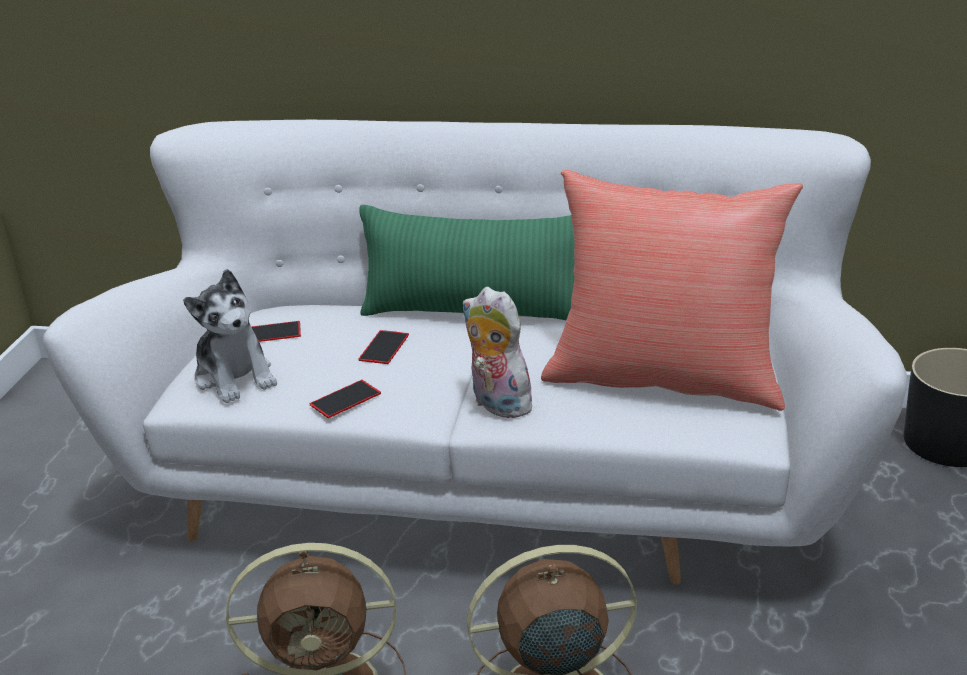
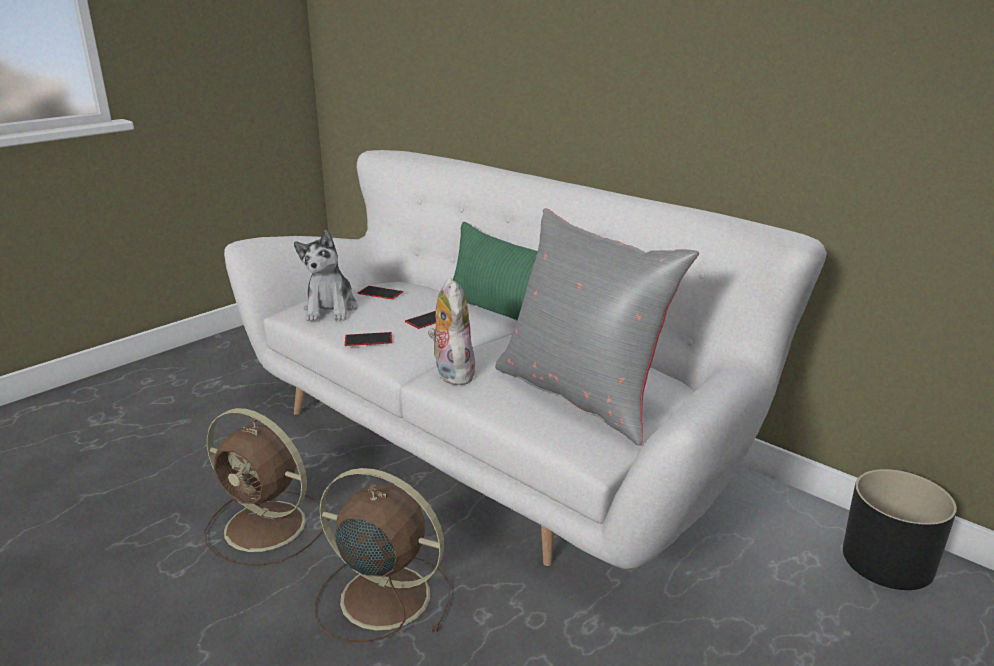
camera: 30 degrees right, 5 degrees down
(665, 378) = (582, 395): red pillow -> grey pillow

